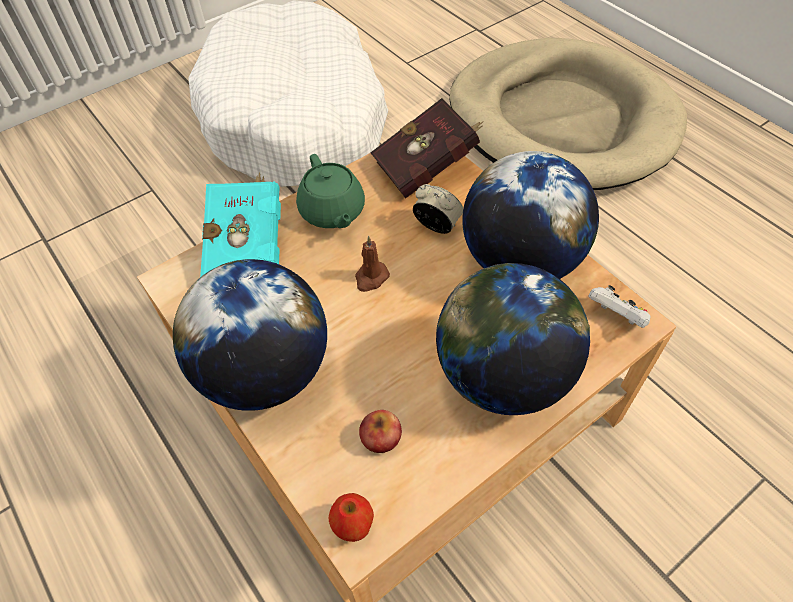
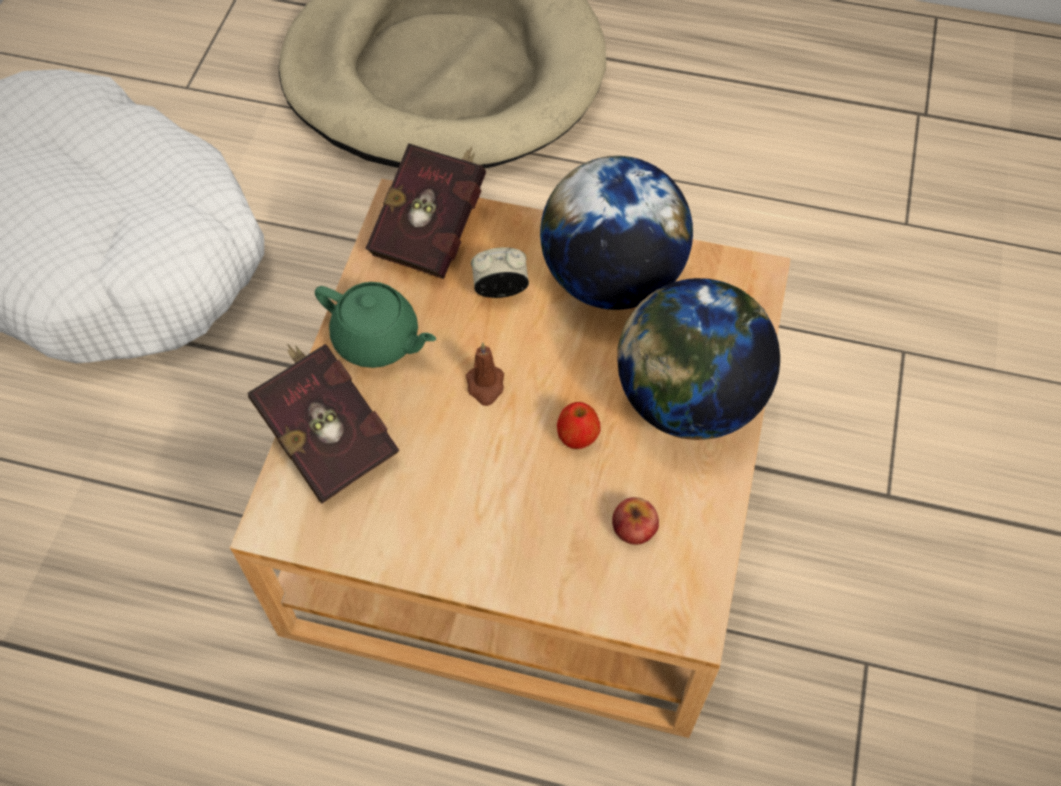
camera: 40 degrees left, 5 degrees up
(249, 248) = (327, 436): turquoise book -> red book
(266, 372) = (472, 545): globe -> none
(353, 525) = (677, 616): apple -> apple (577, 437)
(616, 316) = (736, 281): white game controller -> none

